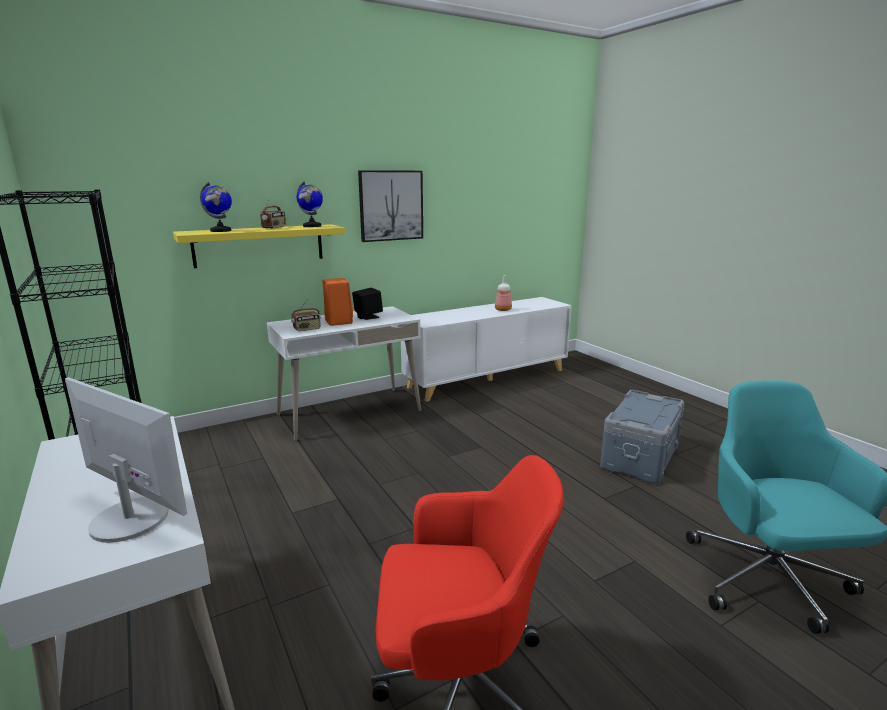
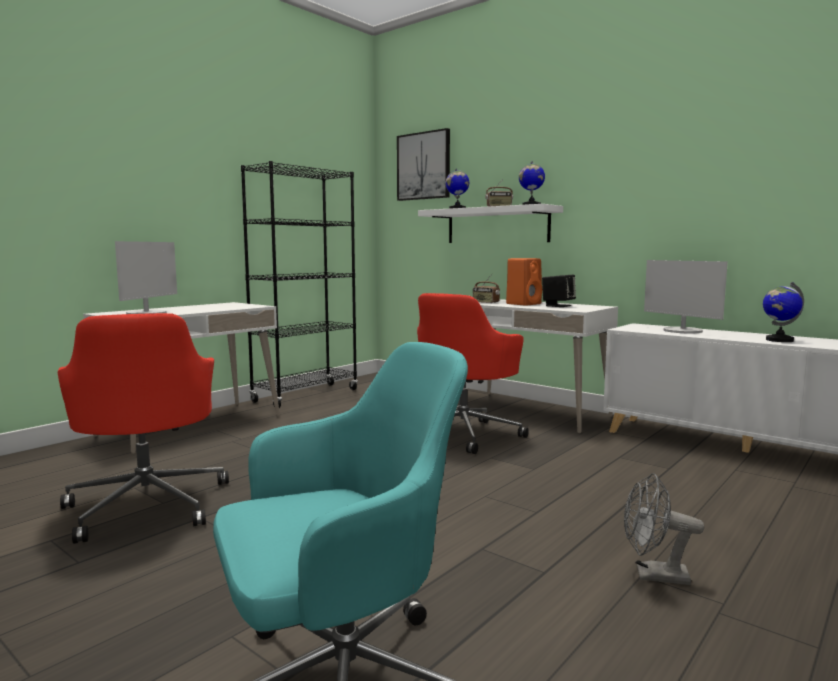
camera: 70 degrees right, 10 degrees down
(259, 245) = (497, 225): yellow shelf -> white shelf
(381, 453) = (464, 433): none -> red office chair
(391, 205) = (634, 183): picture -> picture (424, 166)
(450, 315) = (682, 331): none -> monitor
(503, 310) = (779, 340): bottle -> globe
(641, 457) = (653, 575): grey storage box -> grey fan

